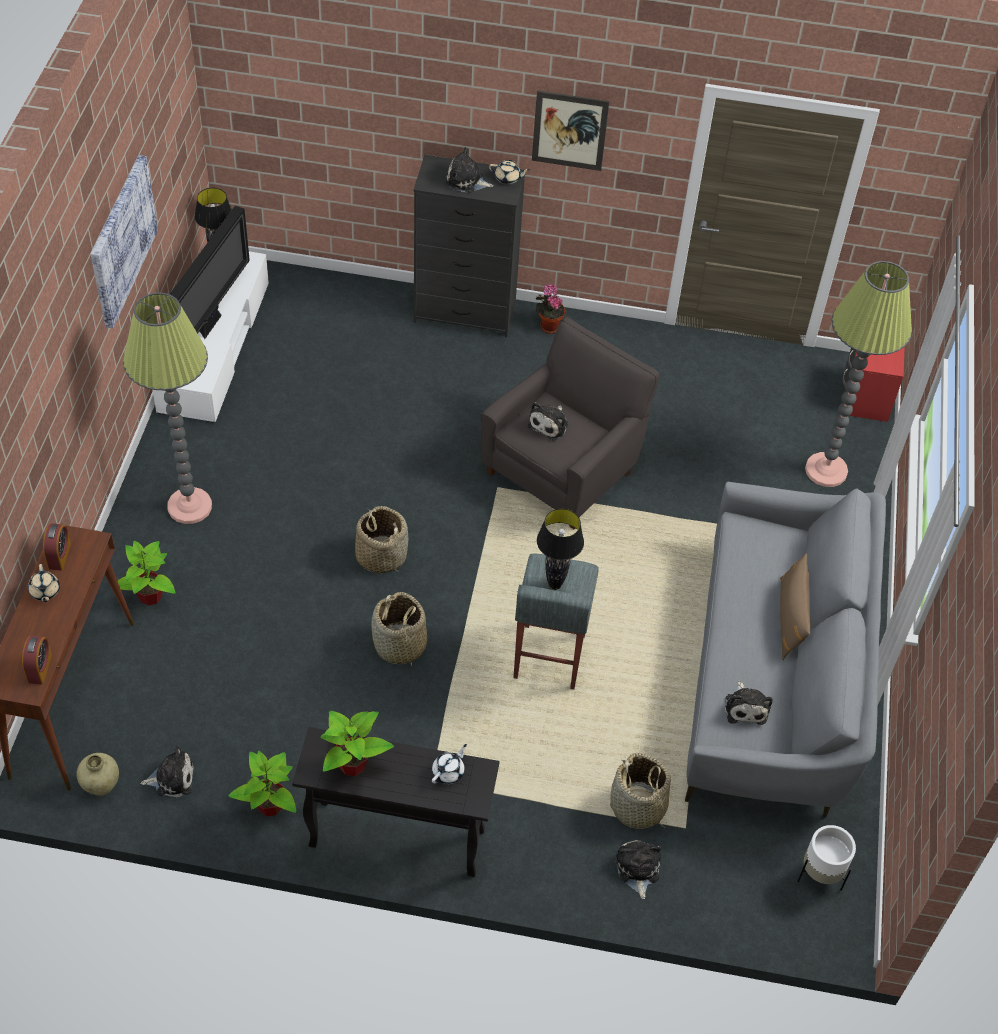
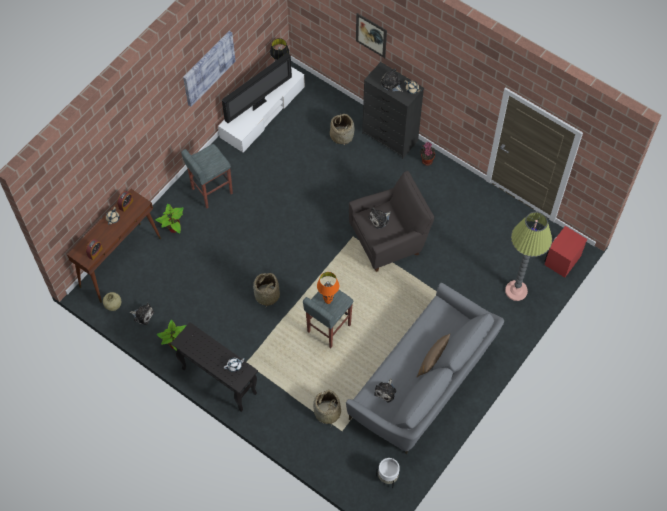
camera: 30 degrees right, 10 degrees up
(189, 506) = (211, 191): floor lamp -> grey stool
(352, 764) = (198, 345): potted plant -> none
(381, 555) = (282, 249): basket -> basket (341, 135)
(554, 584) = (328, 301): black table lamp -> orange table lamp
(569, 130) = (444, 80): picture -> picture (371, 35)
(637, 869) = (310, 439): plush toy -> none

